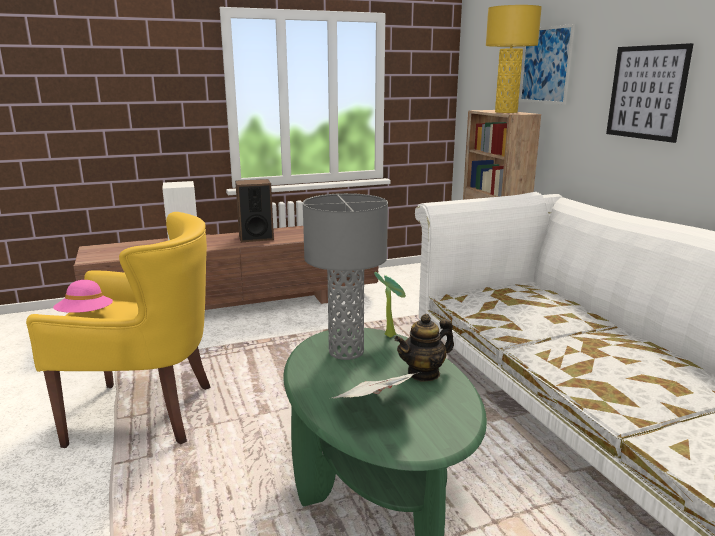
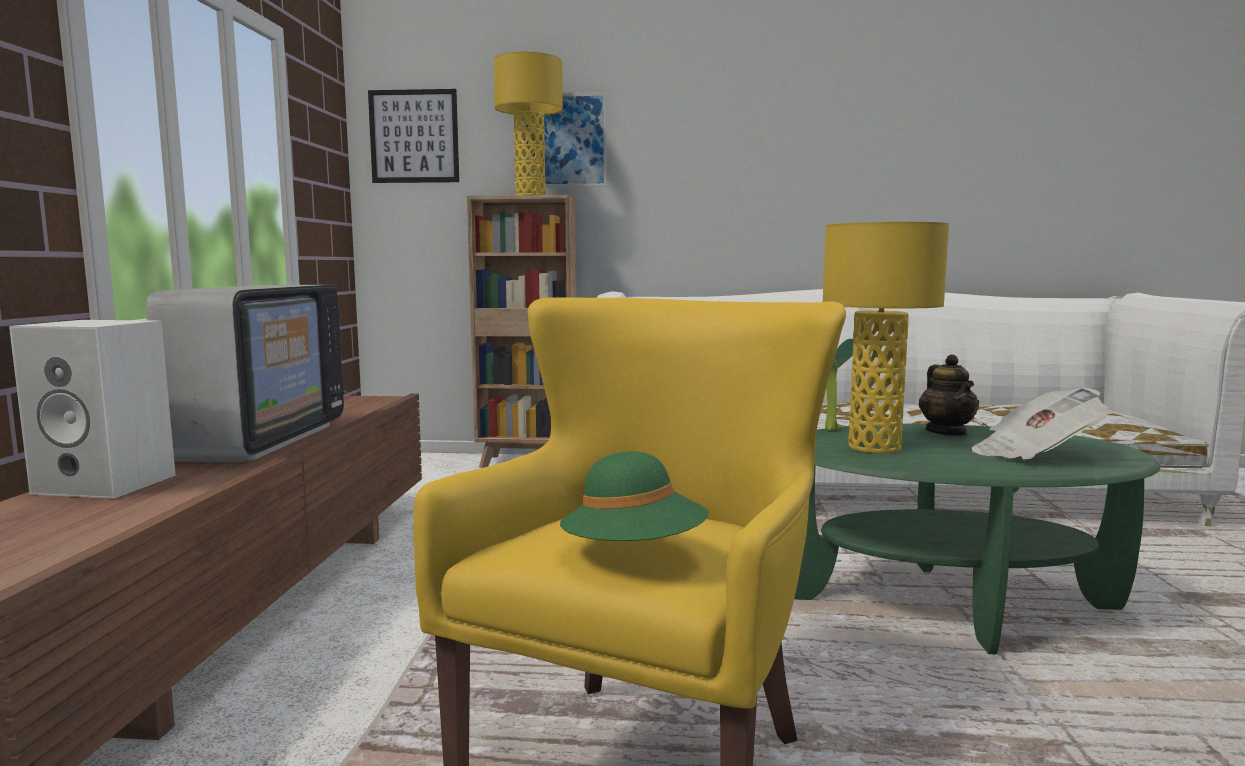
camera: 65 degrees left, 10 degrees down
(85, 316) = (634, 553): pink hat -> green hat
(256, 237) = (244, 440): speaker -> television
(345, 351) = (873, 447): grey table lamp -> yellow table lamp
(646, 92) = (726, 168): picture -> picture (414, 136)

